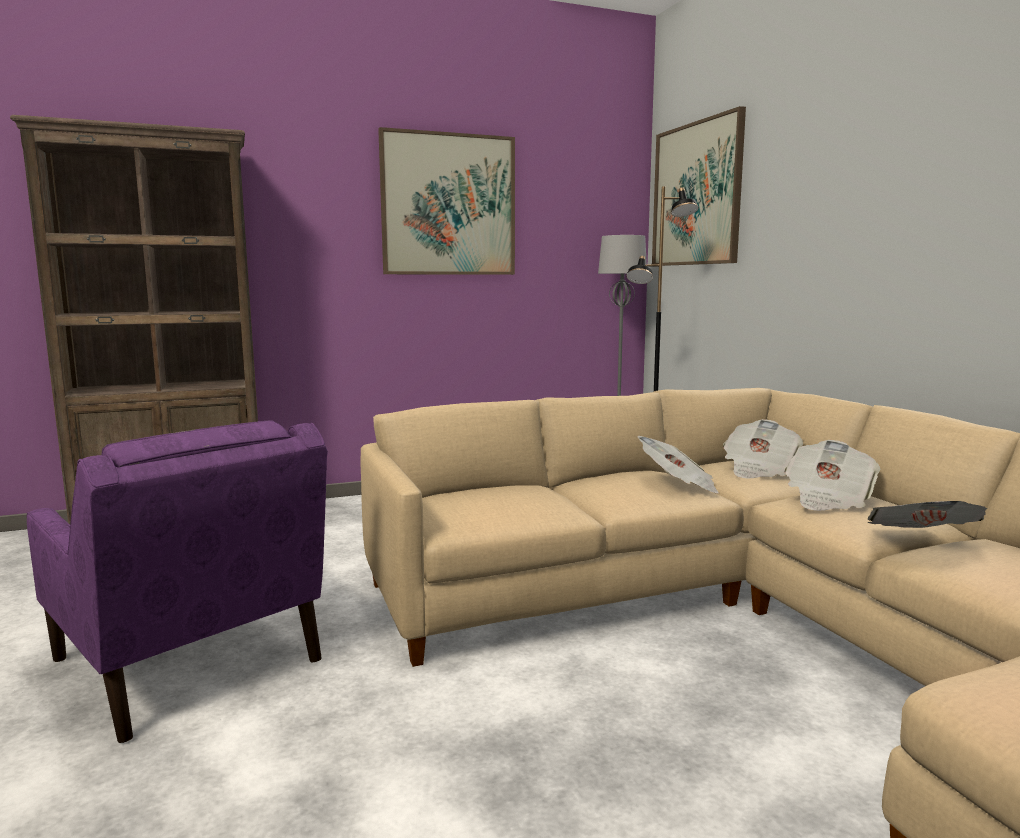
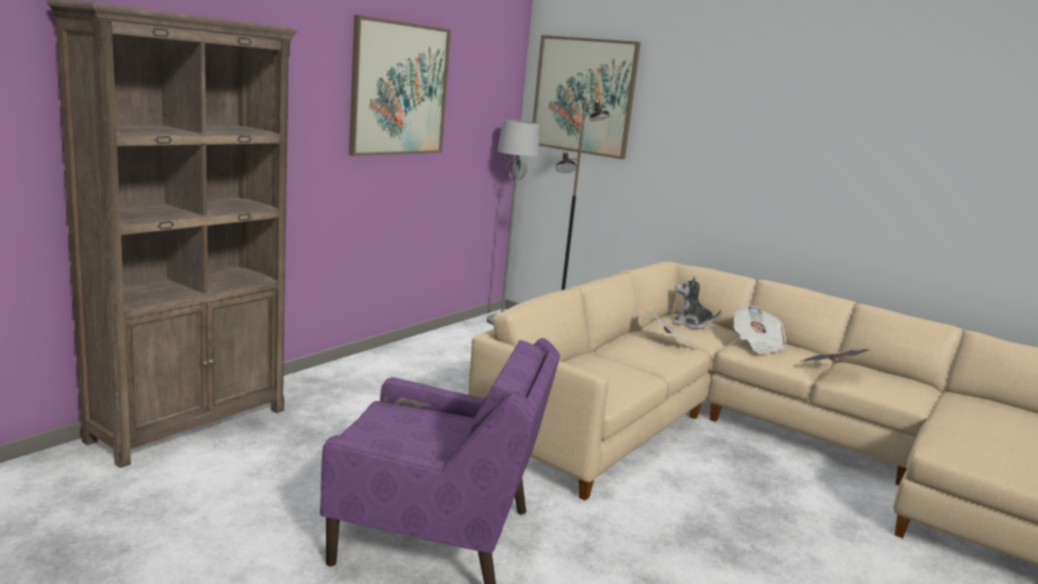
camera: 35 degrees left, 5 degrees up
(758, 470) = (691, 324): newspaper -> plush toy

